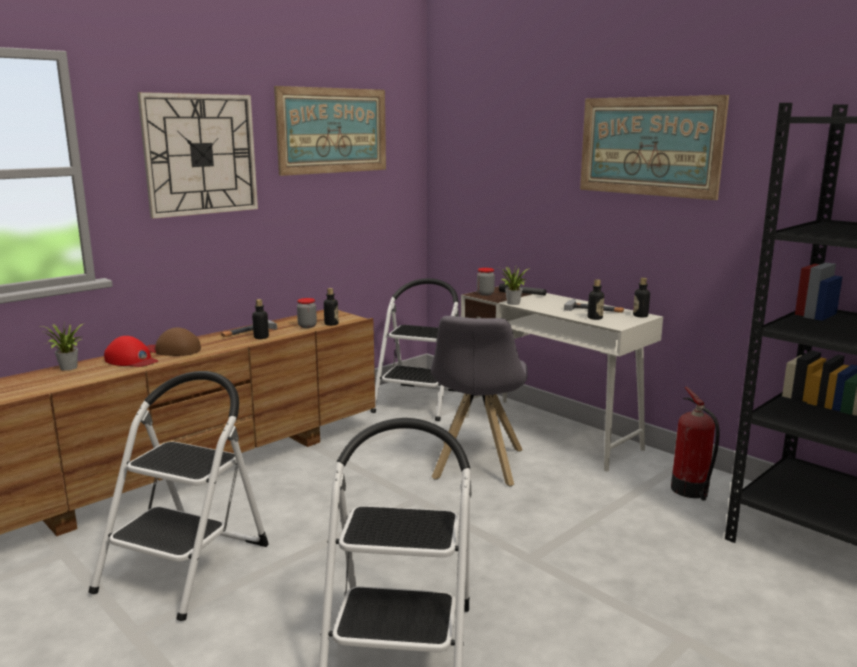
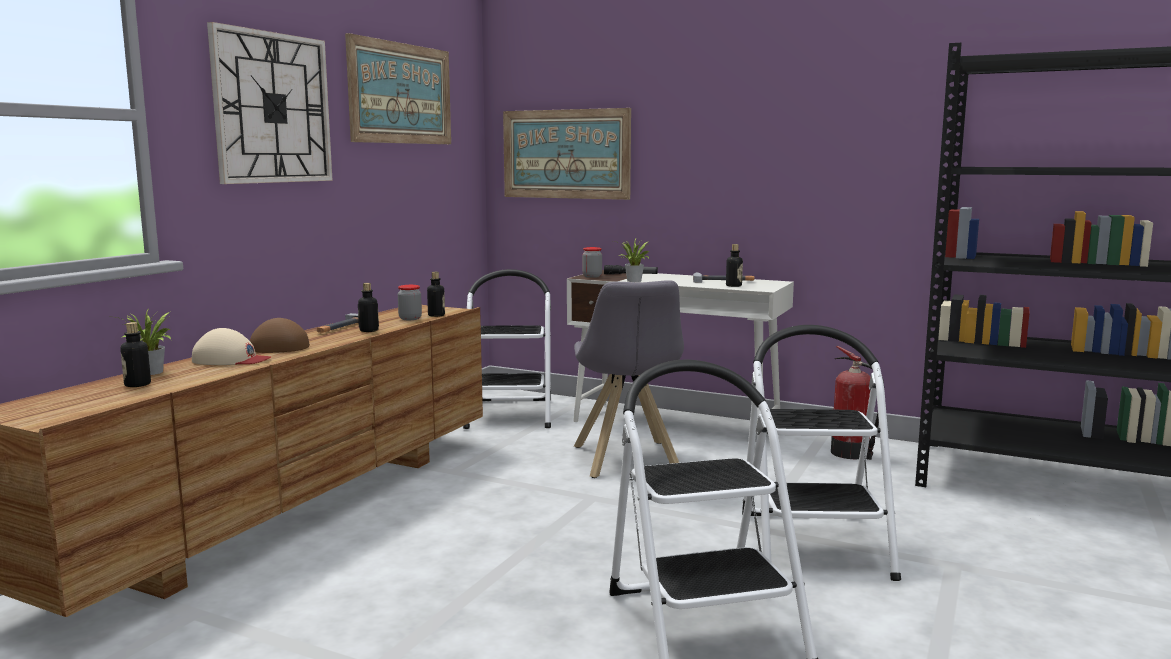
camera: 20 degrees left, 5 degrees down
(131, 360) = (231, 360): red cap -> beige cap
(188, 565) = (380, 597): step ladder -> step ladder (813, 543)
(640, 315) = (773, 282): bottle -> bottle (137, 384)
(649, 146) = (765, 107): picture -> picture (566, 154)

